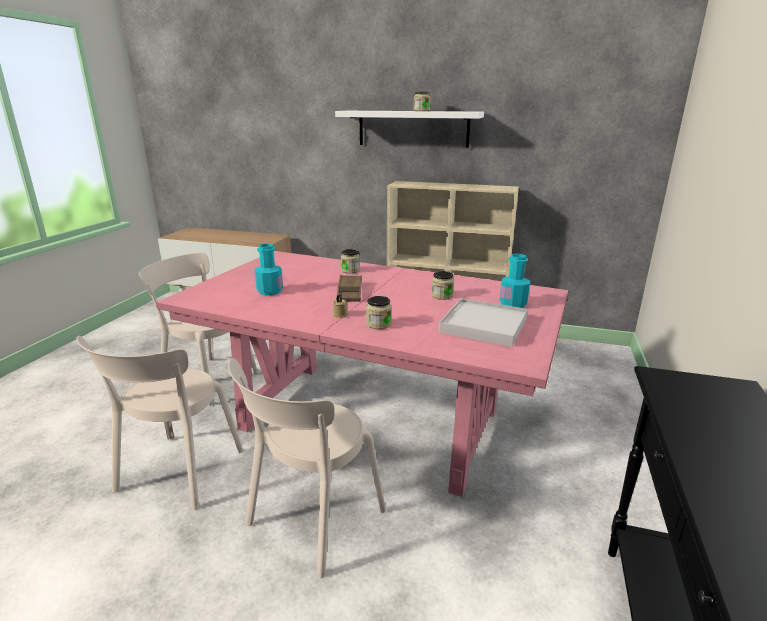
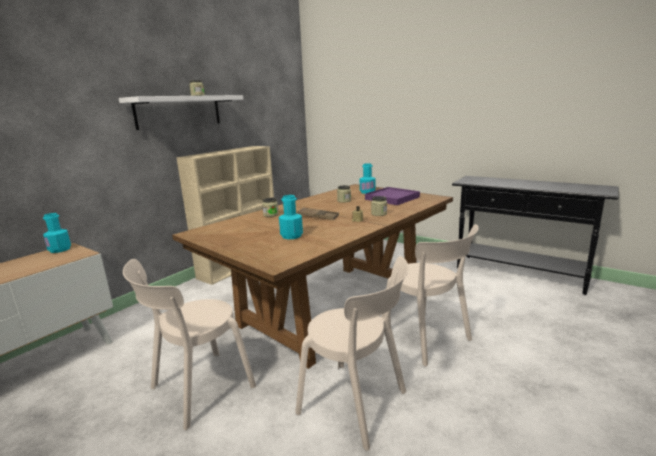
camera: 70 degrees left, 5 degrees down
(272, 236) = (60, 249): none -> turquoise bottle
(368, 419) = (332, 307): pink dining table -> brown dining table
(484, 325) = (392, 198): white tray -> purple tray

